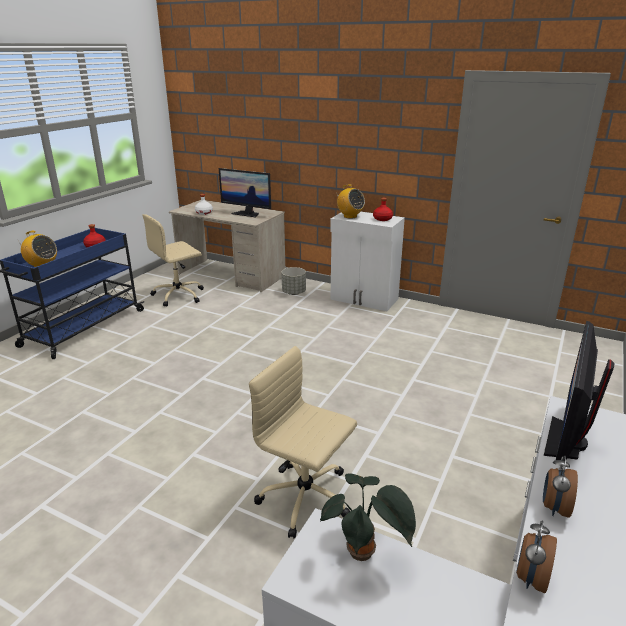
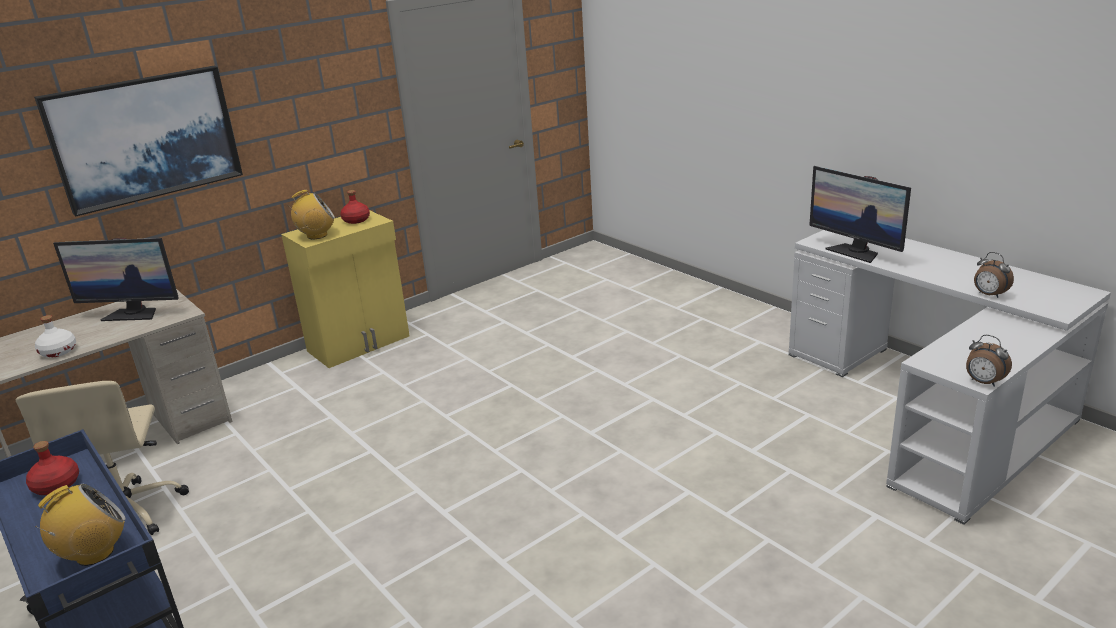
camera: 65 degrees left, 0 degrees up
(247, 214) = (133, 314): monitor -> monitor turned 45 degrees clockwise
(291, 126) = (145, 138): none -> picture
(293, 292) = (271, 393): grey planter -> none
(306, 498) = (733, 464): beige office chair -> none
(364, 299) = (360, 344): white cabinet -> yellow cabinet
(364, 553) = (953, 350): potted plant -> none
(554, 507) = (926, 273): alarm clock -> alarm clock (983, 382)

